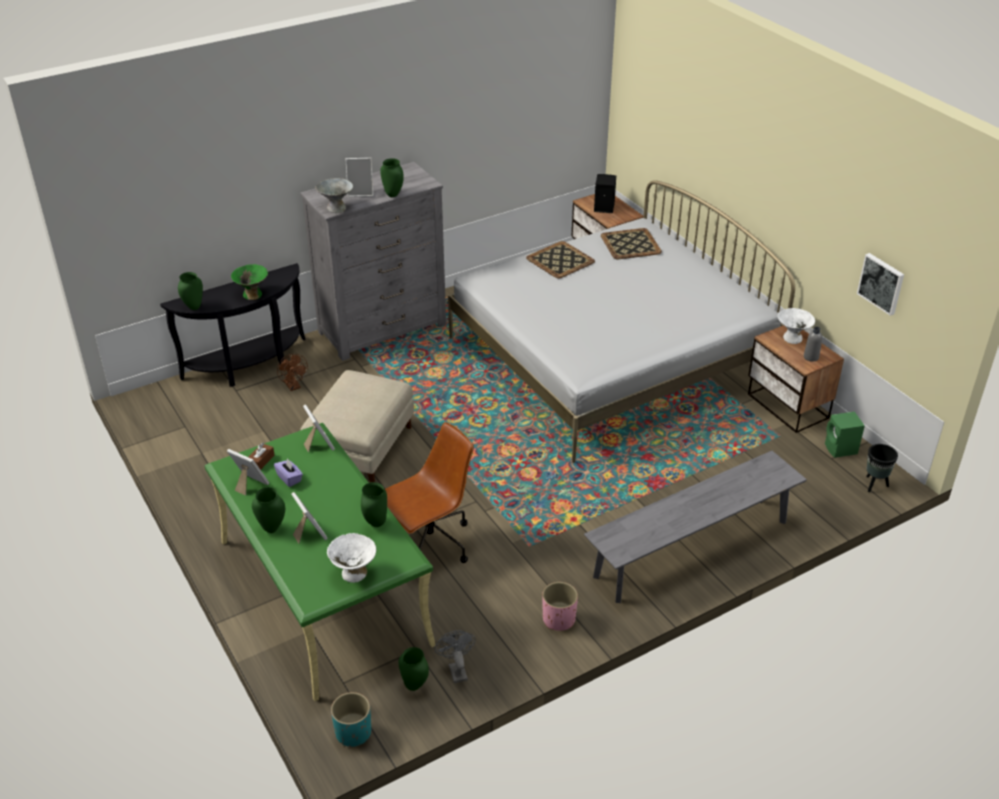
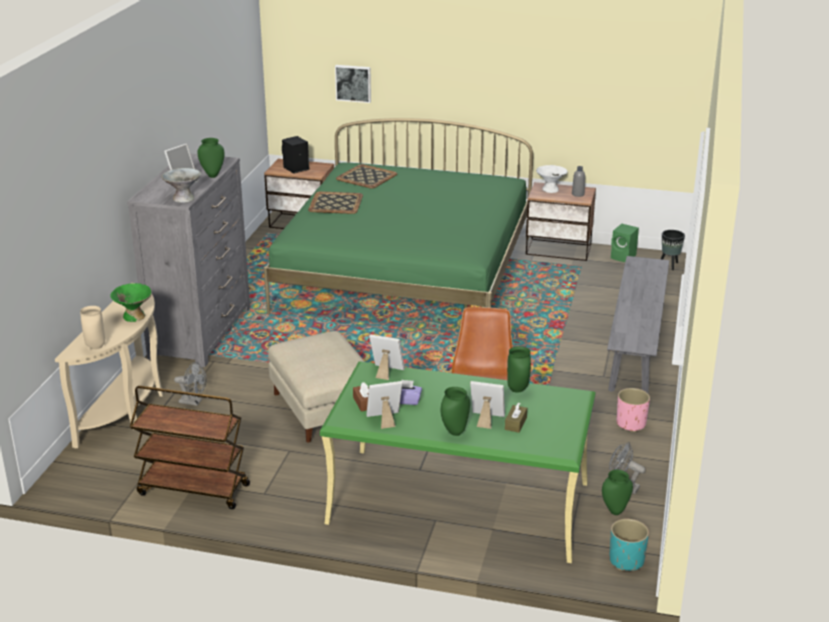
camera: 45 degrees left, 10 degrees down
(192, 458) = (192, 490): none -> brown cart
(193, 307) = (95, 347): green vase -> beige vase
(249, 367) = (127, 409): black console table -> beige console table
(293, 386) = (194, 402): brown fan -> grey fan
(322, 552) = (515, 423): none -> brown tissue box
(354, 573) = (559, 421): white bowl -> none
(610, 357) = (406, 274): white bed -> green bed
(881, 283) = (619, 110): picture -> picture (353, 83)

